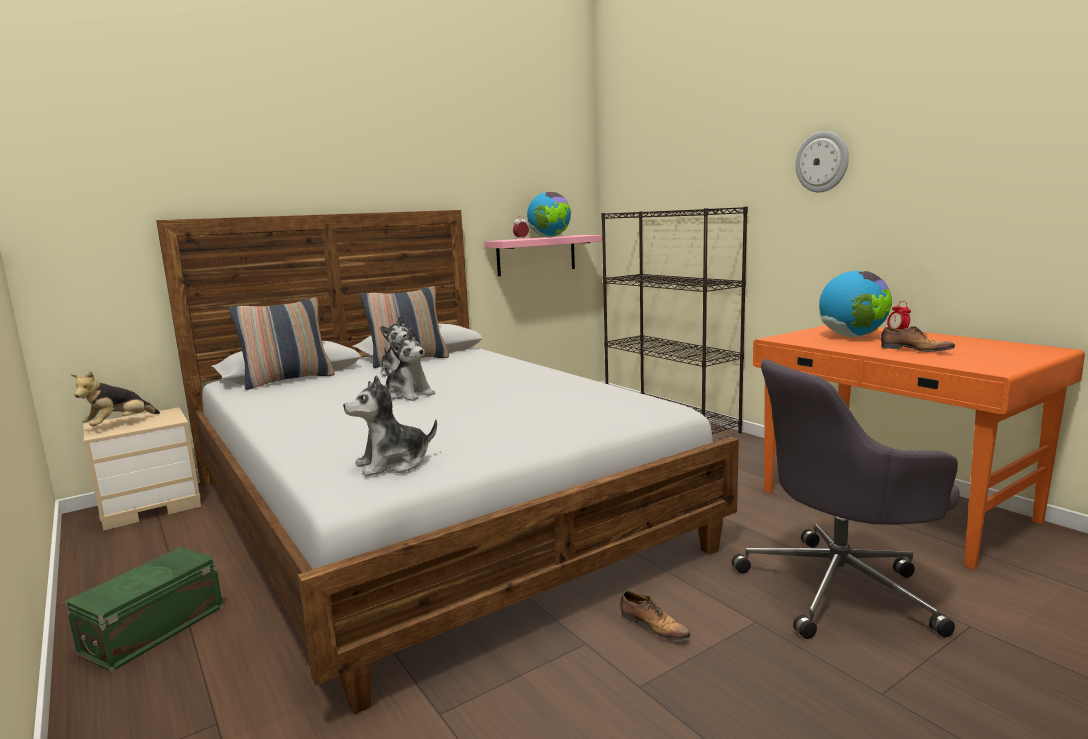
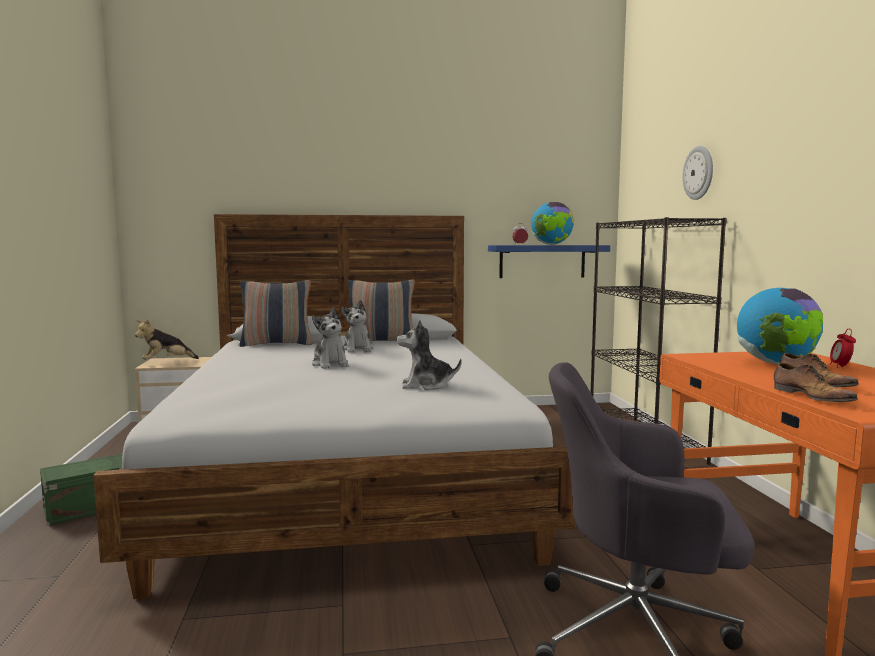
camera: 25 degrees right, 5 degrees down
(393, 464) = (225, 407): plush toy -> plush toy (426, 385)
(536, 255) = (542, 261): pink shelf -> blue shelf
(653, 626) = (412, 610): shoe -> shoe (811, 397)
(822, 162) = (793, 168): wall clock -> wall clock (699, 173)

